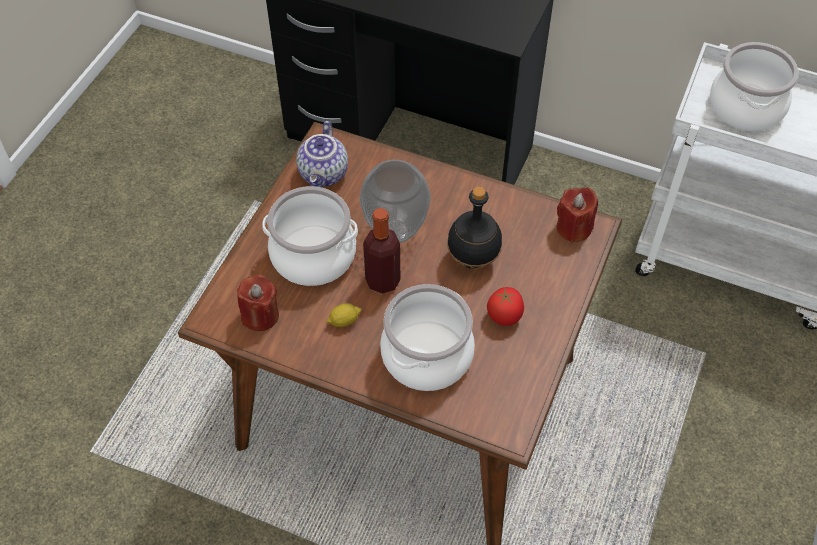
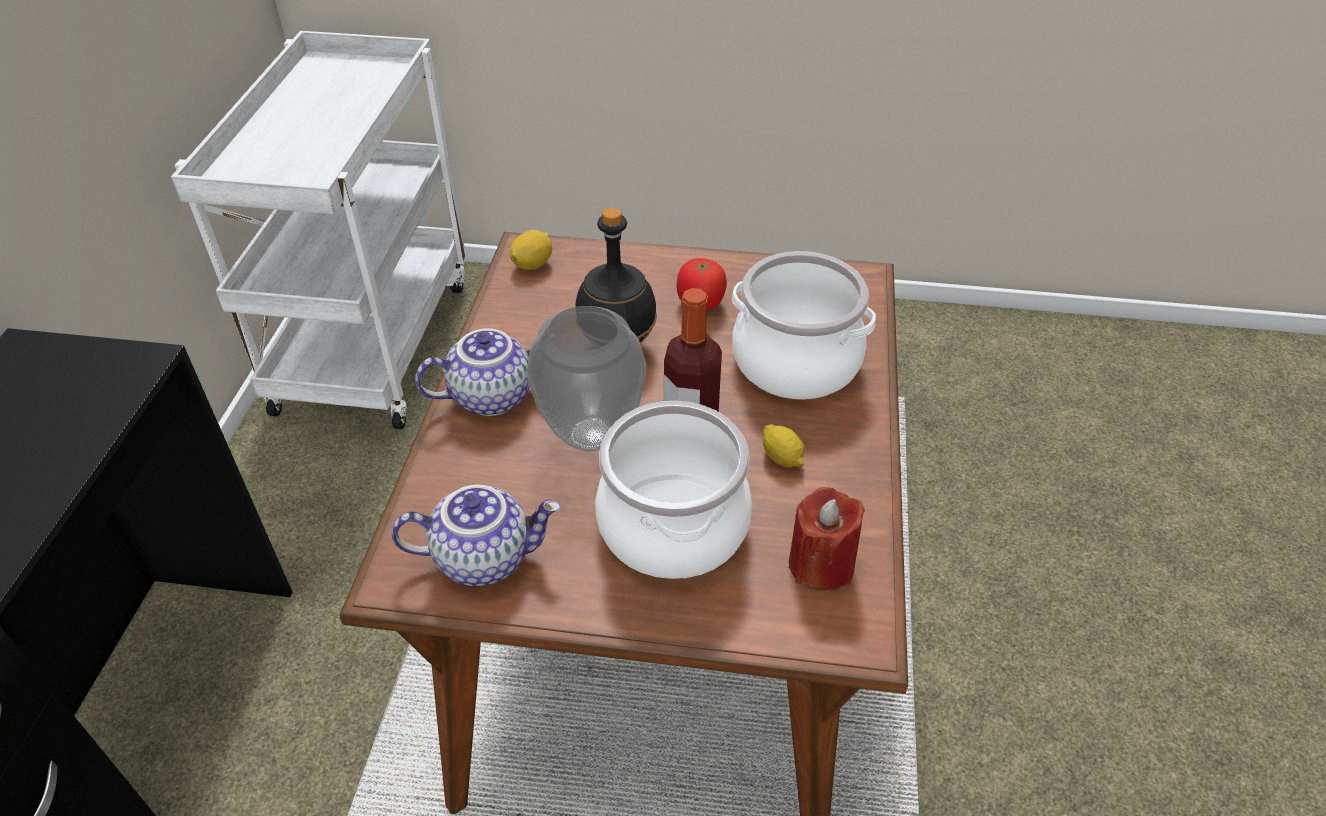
camera: 105 degrees left, 10 degrees down
(444, 191) = (492, 395): none -> teapot
(573, 228) = (533, 264): red candle -> lemon
(747, 107) = (287, 158): cooking pot -> none

